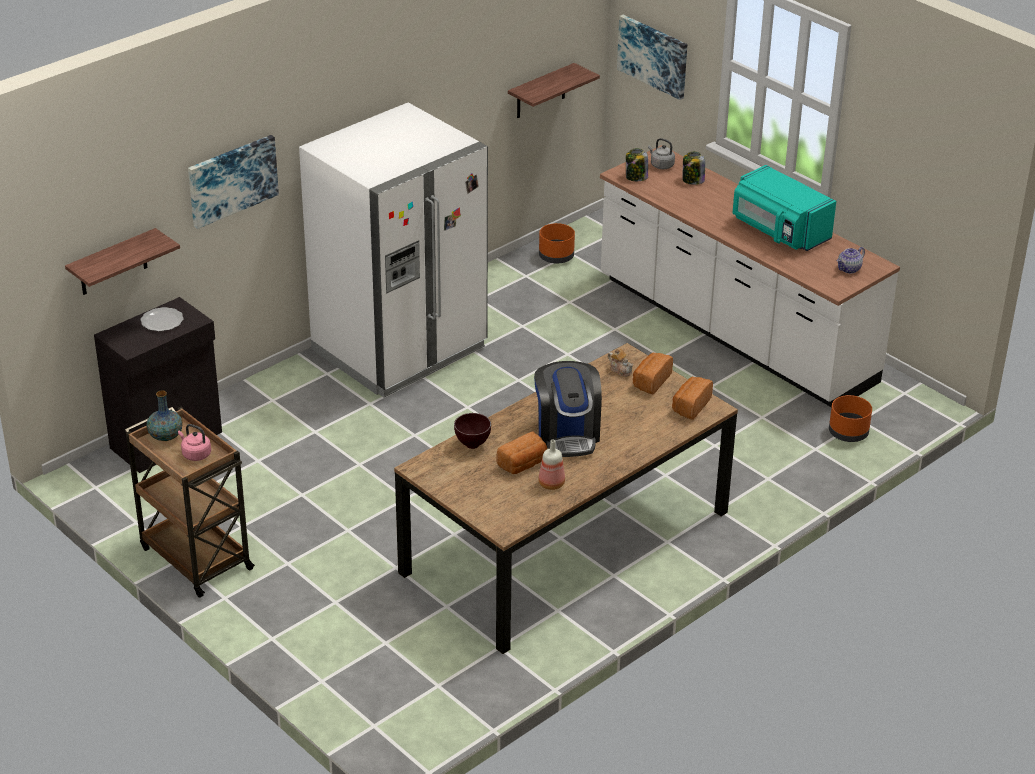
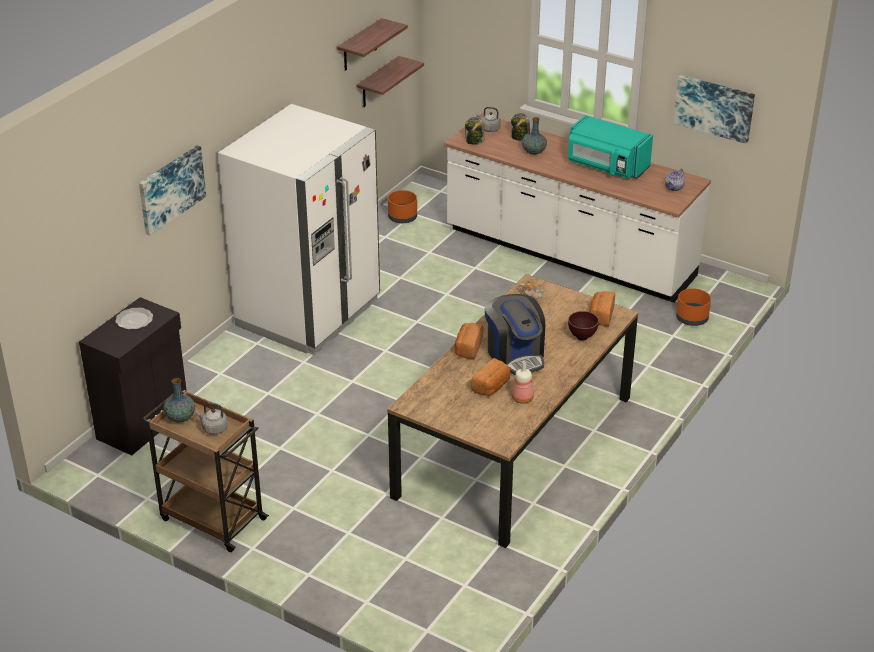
camera: 15 degrees left, 0 degrees up
(113, 263) = (88, 276): shelf -> shelf (360, 46)
(195, 454) = (213, 428): pink kettle -> grey kettle
(471, 445) = (442, 379): brown bowl -> brown bowl (581, 338)
(651, 381) = (560, 301): bread -> bread (468, 348)
(653, 56) = (464, 41): picture -> picture (714, 108)
(700, 200) = (533, 152): none -> vase

